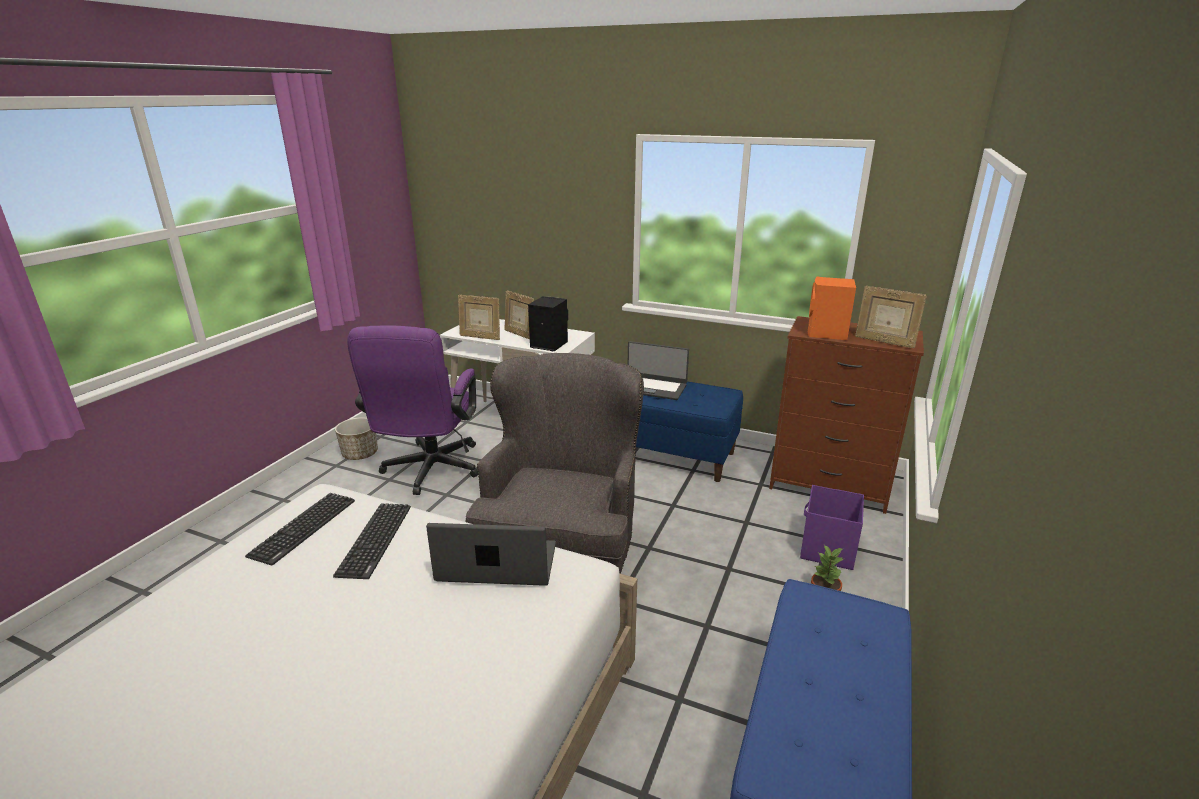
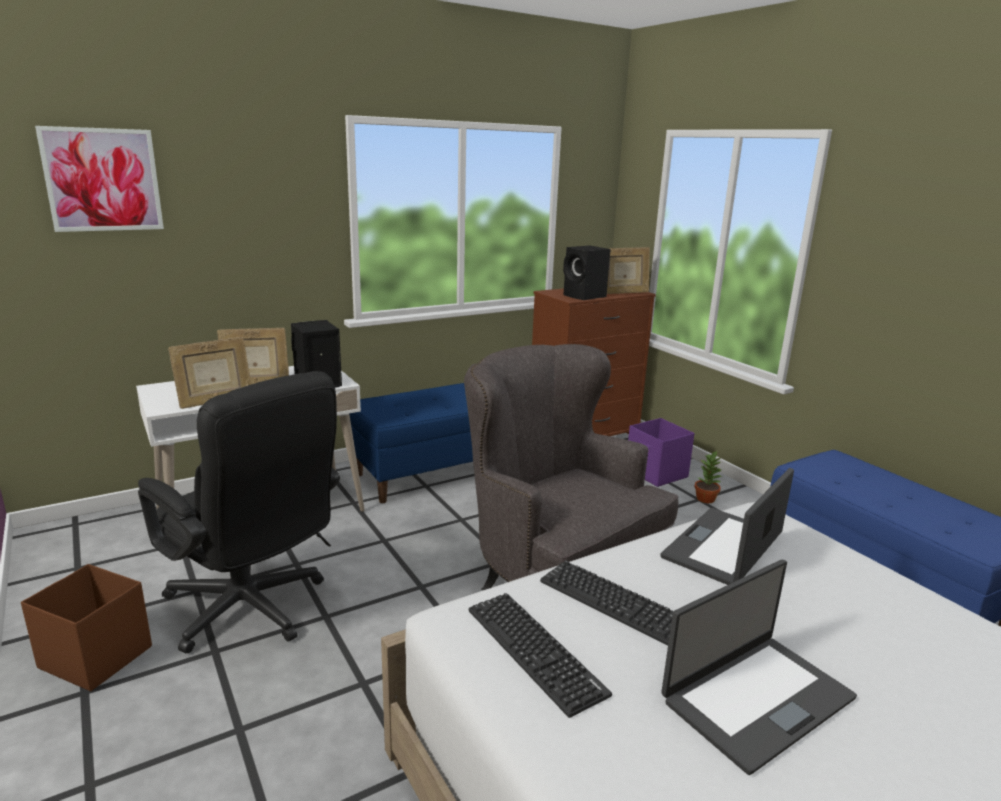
camera: 55 degrees left, 5 degrees down
(360, 454) = (95, 656): planter -> brown storage box
(429, 472) = (253, 611): purple office chair -> black office chair
(480, 181) = (103, 180): none -> picture
(652, 387) = (427, 400): laptop -> laptop (755, 698)
(827, 334) = (585, 296): orange speaker -> black speaker

